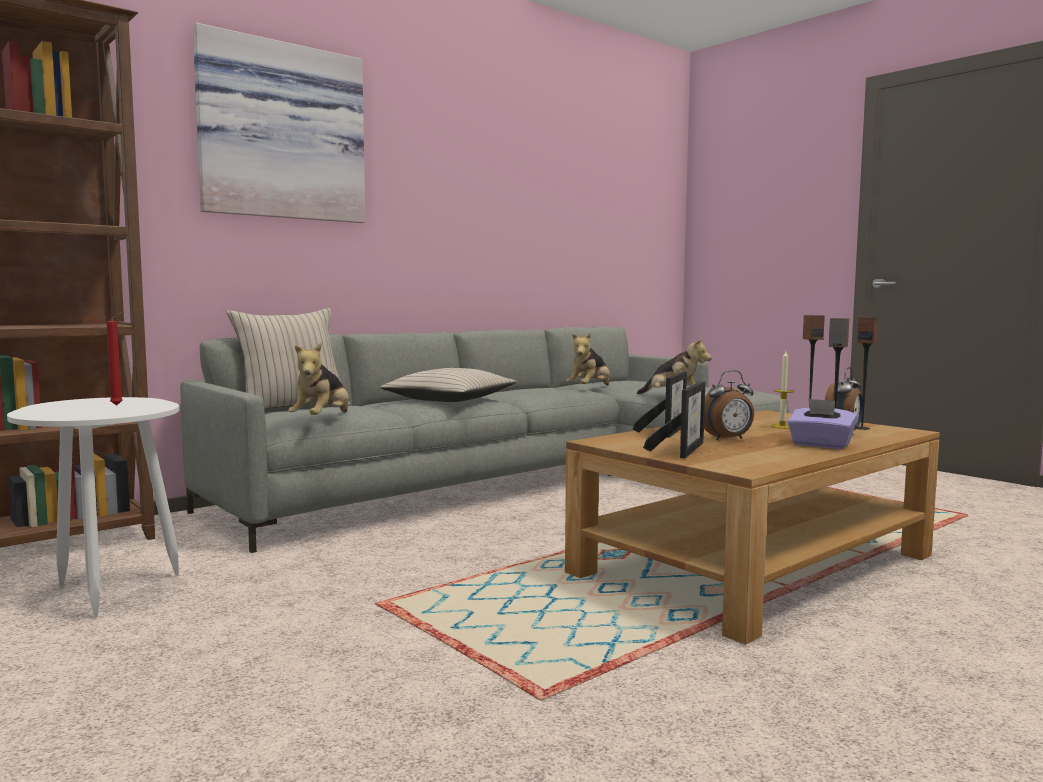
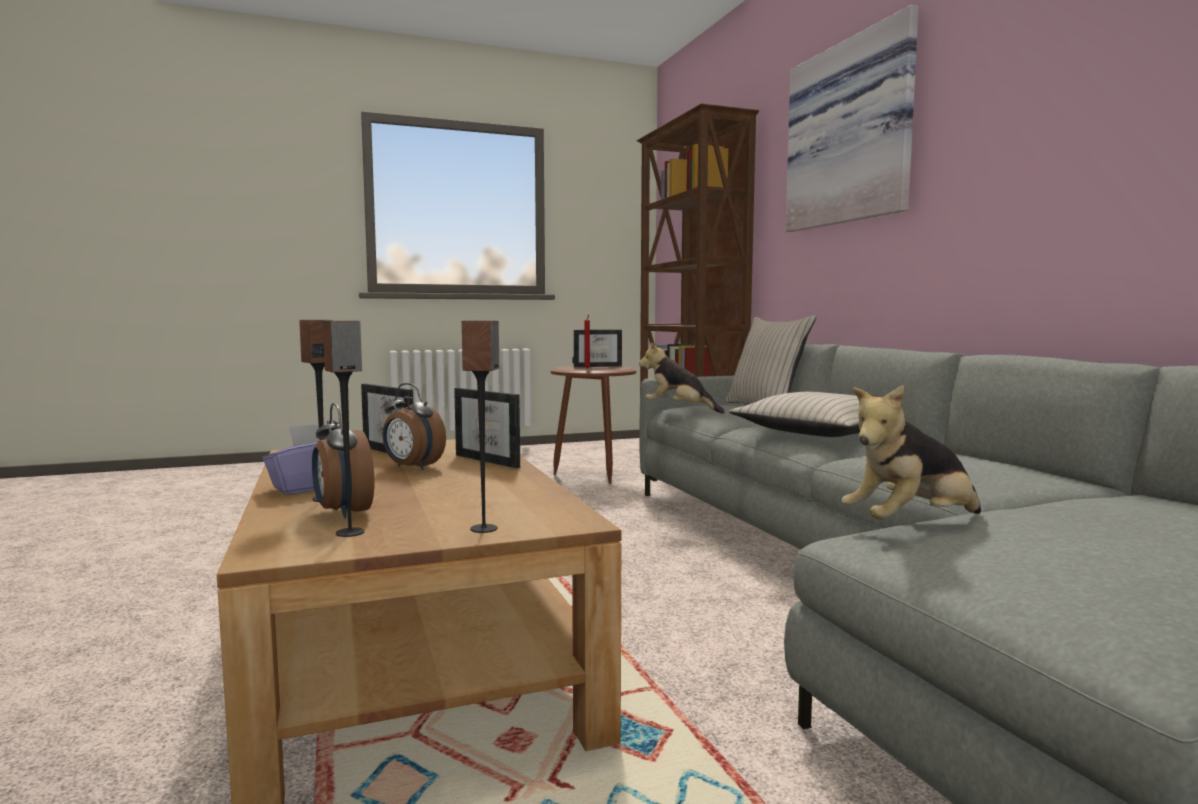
camera: 110 degrees right, 0 degrees up
(67, 405) = (597, 366): none -> picture frame
(107, 591) = (593, 475): white side table -> brown side table
(590, 388) = (1018, 489): plush toy -> none
(728, 439) = (412, 468): alarm clock -> alarm clock turned 60 degrees counterclockwise
(782, 426) = (443, 499): candle -> none

